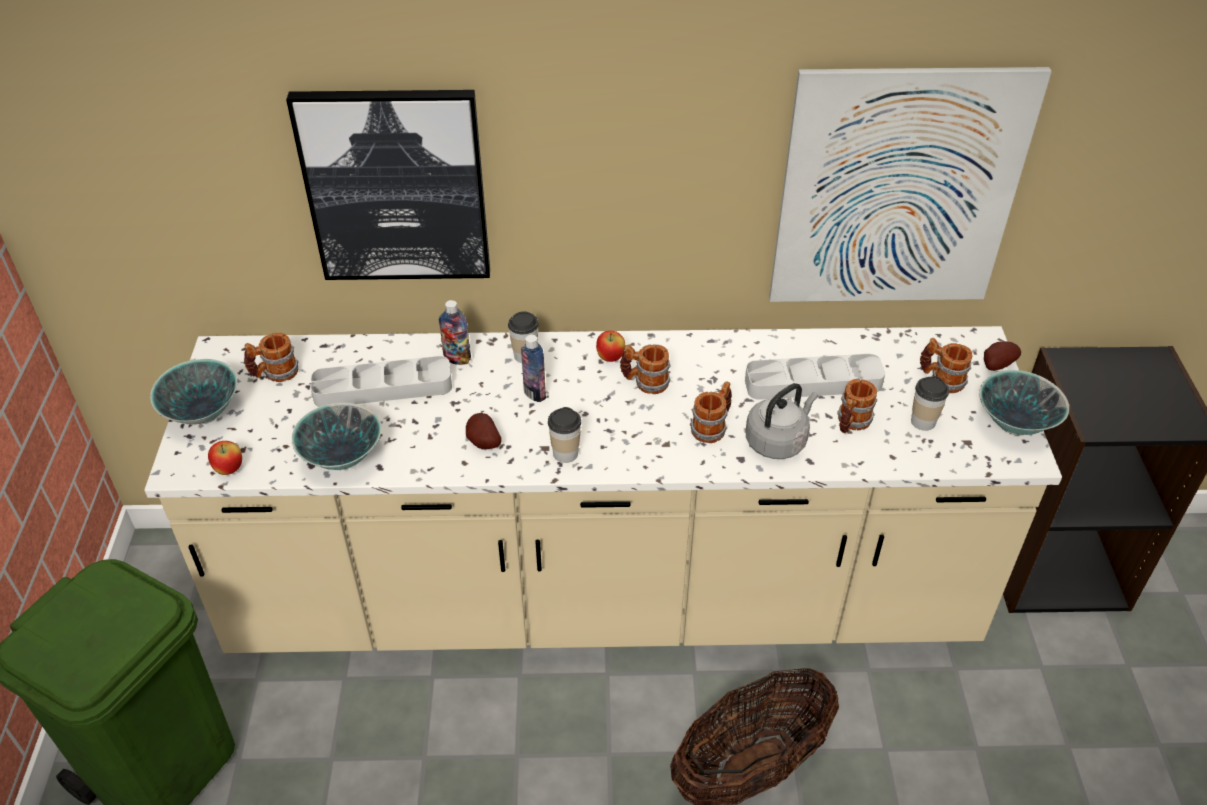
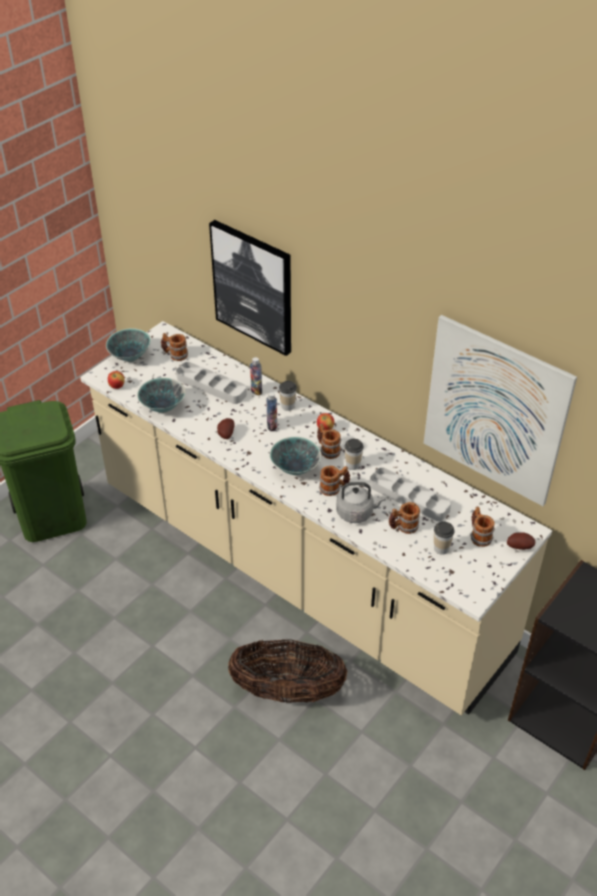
camera: 40 degrees right, 0 degrees up
(565, 453) = (254, 460): cup -> cup (353, 464)
(1014, 425) = (487, 579): bowl -> bowl (295, 469)

